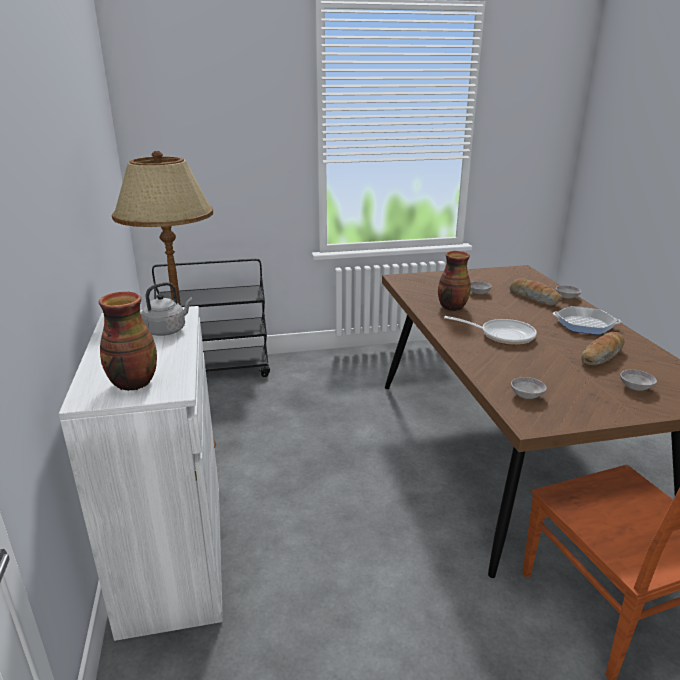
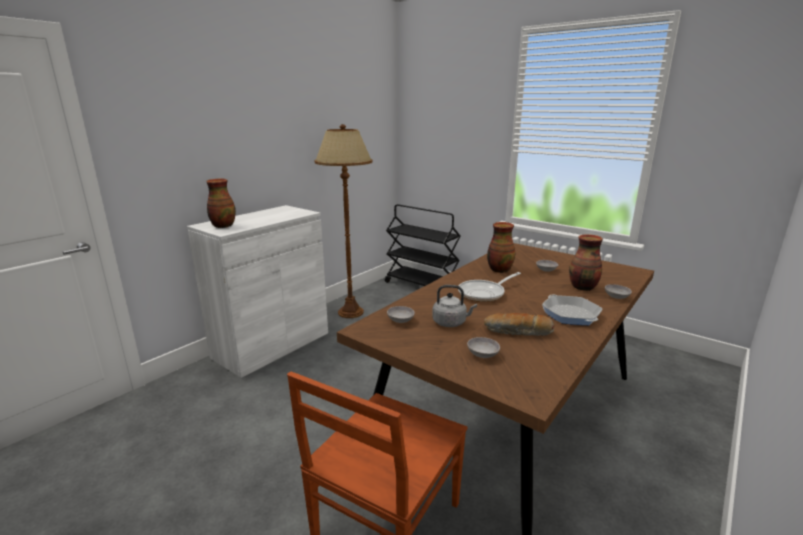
camera: 50 degrees right, 5 degrees down
(167, 330) = (283, 216): grey kettle -> grey kettle (451, 323)
(502, 335) = (484, 293): frying pan -> frying pan turned 75 degrees clockwise
(535, 298) = (583, 287): bread -> vase

